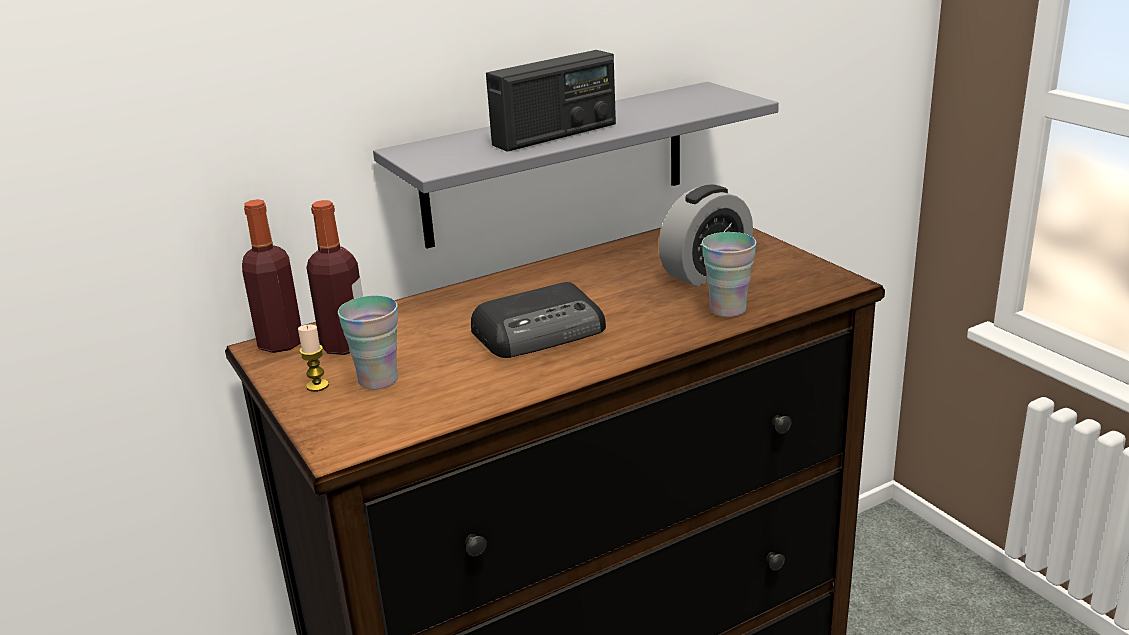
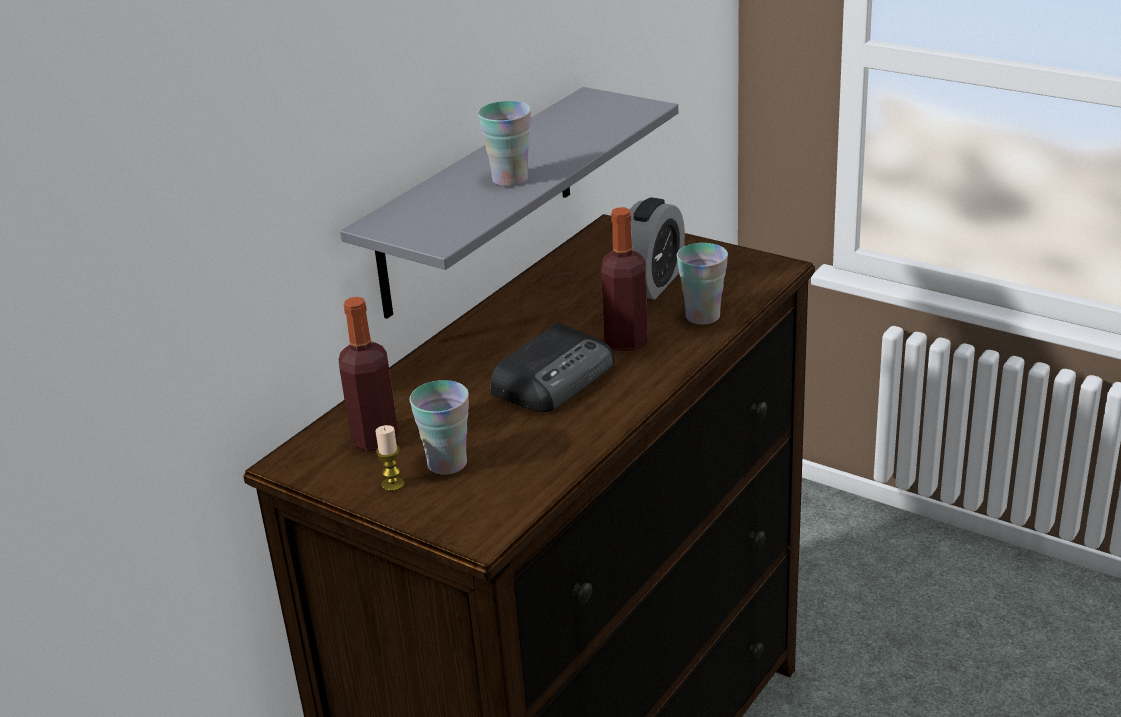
camera: 25 degrees left, 5 degrees up
(281, 343) = (304, 453): bottle -> bottle (626, 341)
(555, 135) = (510, 179): radio -> cup

